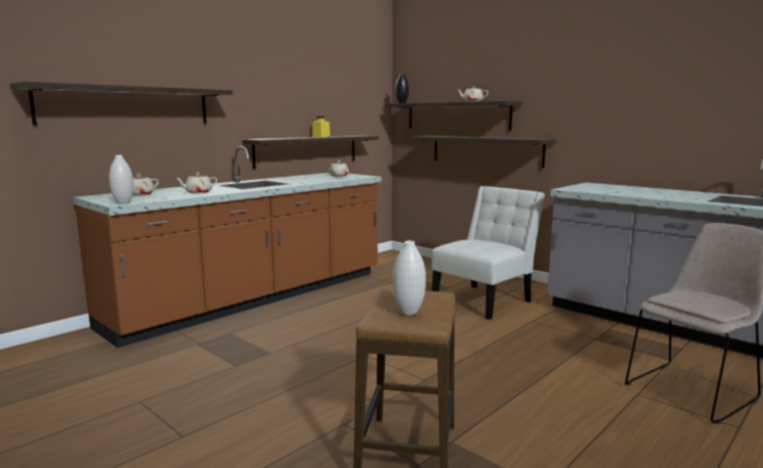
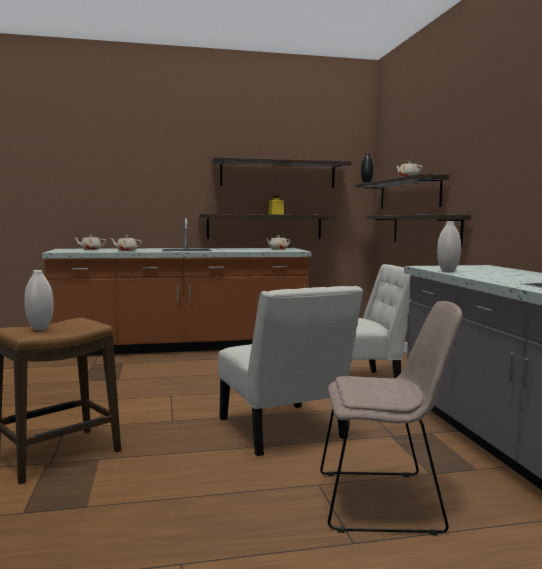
camera: 35 degrees right, 5 degrees down
(123, 203) = (58, 252): white vase -> white vase (447, 271)
(127, 106) = (101, 186): shelf -> shelf (278, 174)
(528, 360) = (284, 432): none -> white chair

